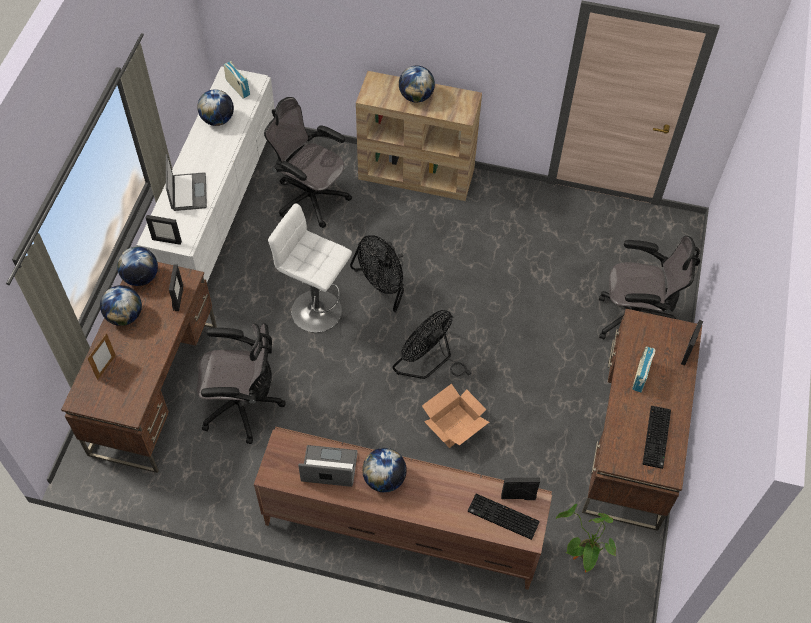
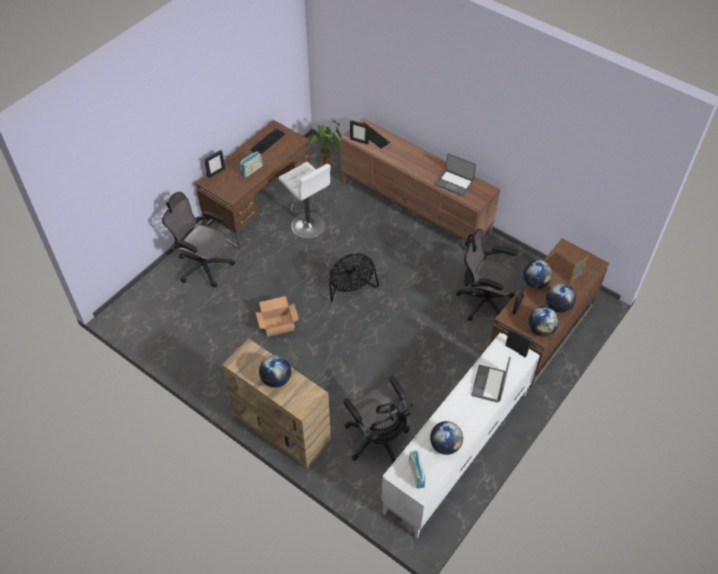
camera: 155 degrees left, 5 degrees down
(316, 310) = (411, 346): white stool -> white stool (308, 226)
(383, 282) = (353, 349): black fan -> none
(384, 479) = (426, 169): globe -> globe (535, 282)
(454, 426) = (356, 247): cardboard box -> cardboard box (277, 325)

